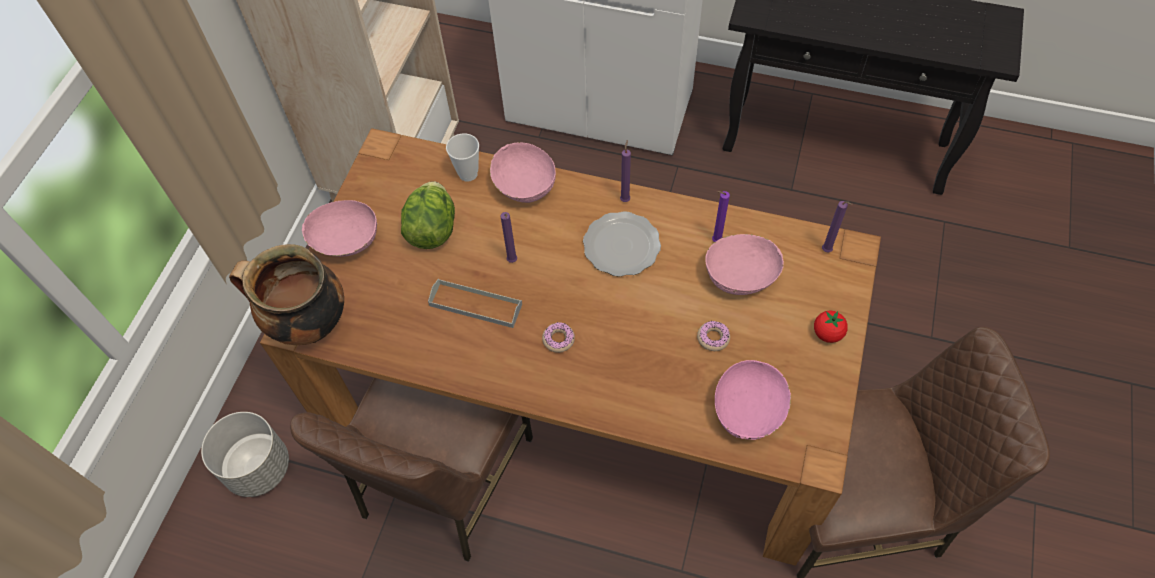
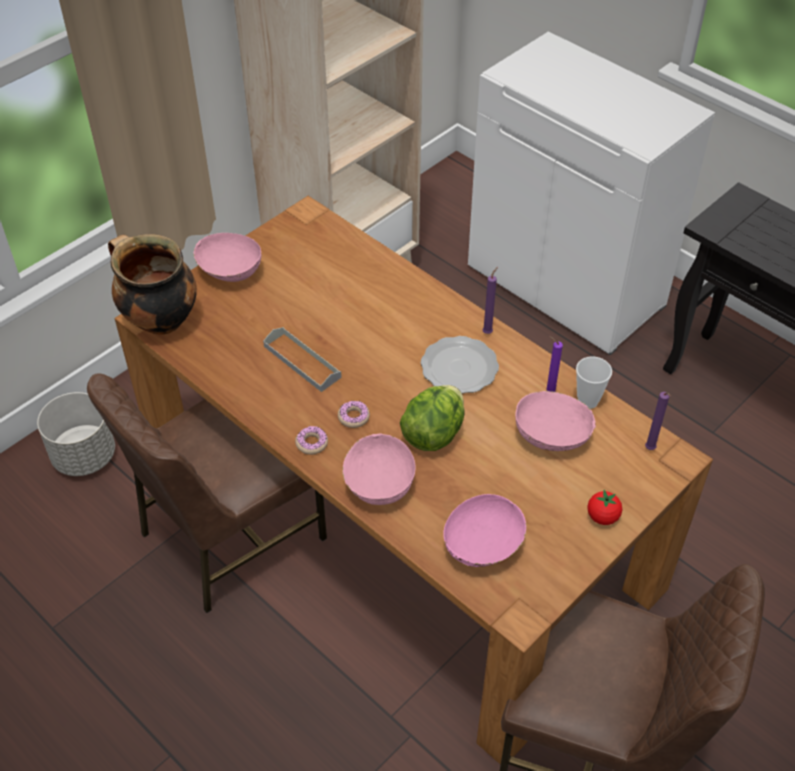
camera: 25 degrees right, 10 degrees down
(432, 230) = (305, 290): lettuce -> lettuce (433, 434)
(468, 174) = (364, 260): cup -> cup (588, 401)
(512, 262) = (355, 342): purple candle -> none
(524, 186) = (405, 287): pink bowl -> pink bowl (379, 484)
(713, 338) = (491, 474): donut -> donut (311, 443)

